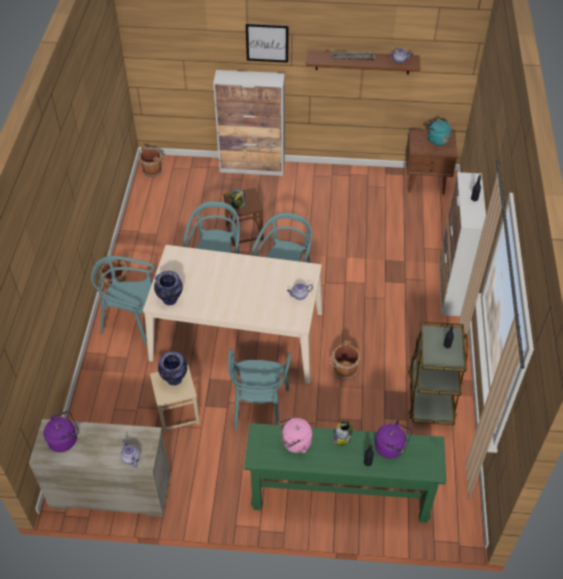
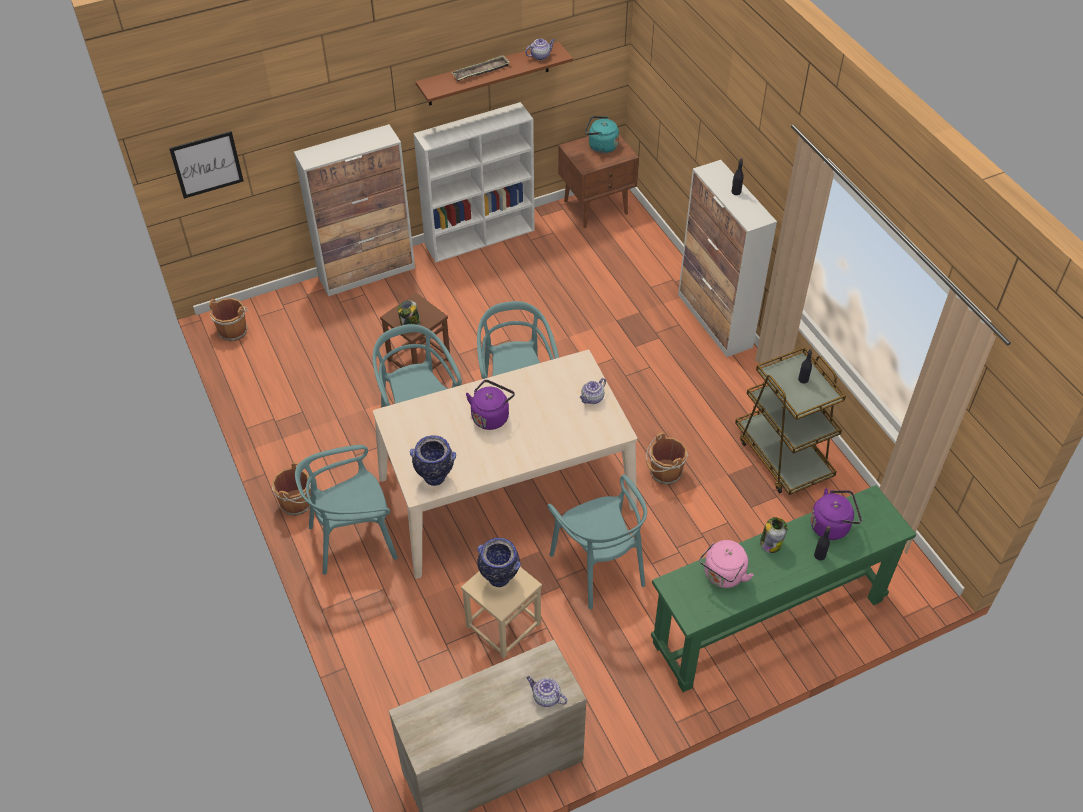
camera: 30 degrees left, 0 degrees up
(64, 439) = (441, 720): purple kettle -> purple kettle (491, 416)
(267, 42) = (359, 89): picture -> picture (207, 164)
(337, 172) = (480, 237): none -> white bookcase

